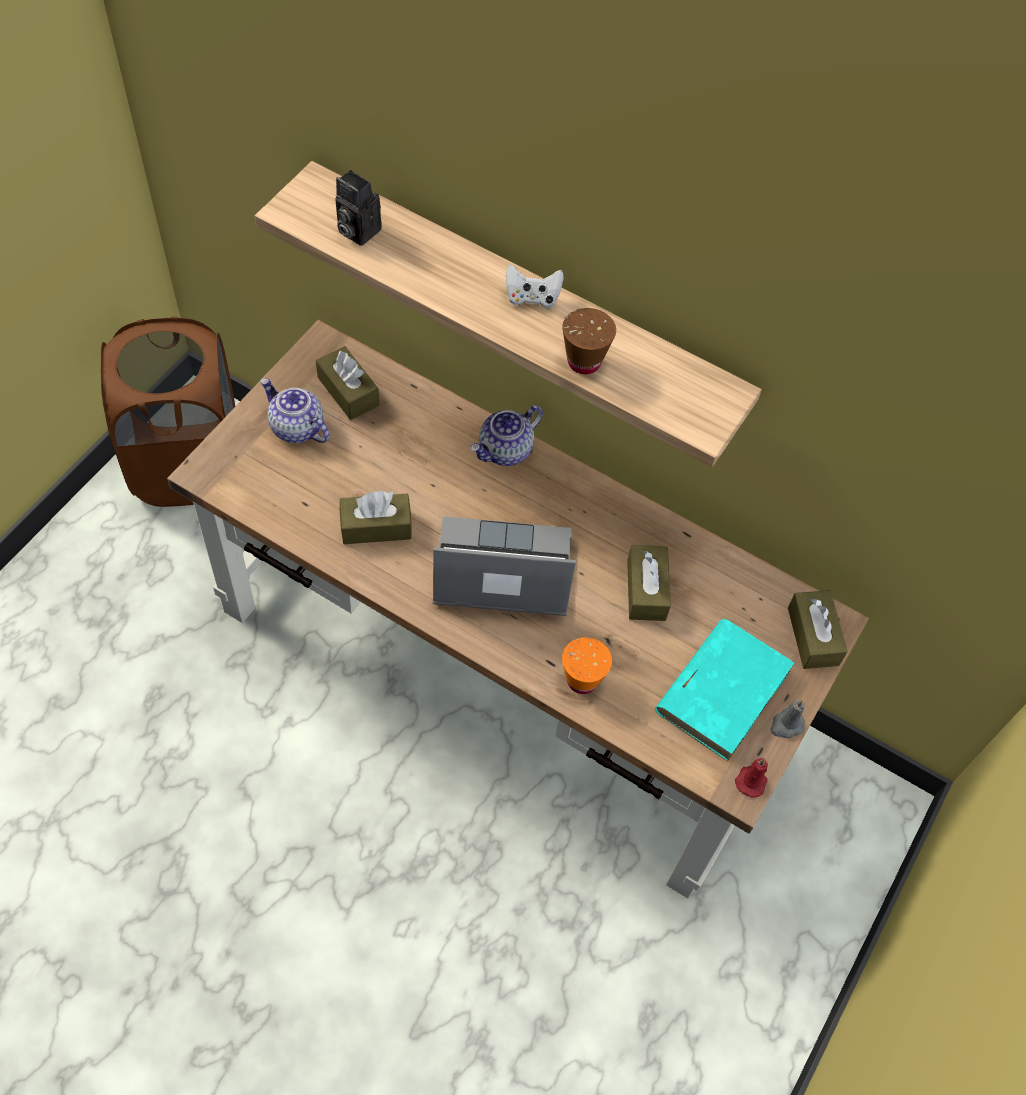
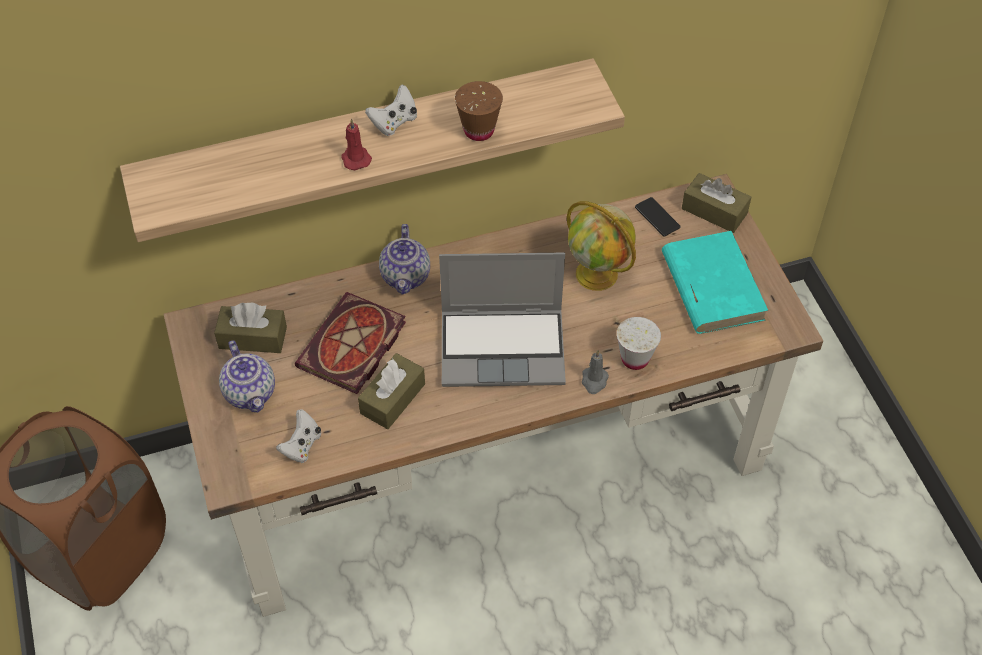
camera: 45 degrees left, 5 degrees down
(277, 496) = (302, 445): none -> white game controller
(296, 428) = (251, 393): teapot -> teapot turned 105 degrees counterclockwise
(356, 230) = (221, 181): camera -> none
(399, 464) = (352, 348): none -> book
(500, 571) = (504, 347): laptop -> laptop turned 135 degrees counterclockwise
(582, 680) = (635, 359): orange cup -> white cup
(646, 590) = (598, 274): brown tissue box -> globe
(751, 780) = (789, 317): red candle -> red candle (355, 158)
(757, 594) = (657, 217): none -> phone
(786, 725) = (766, 271): grey candle -> grey candle (594, 381)

